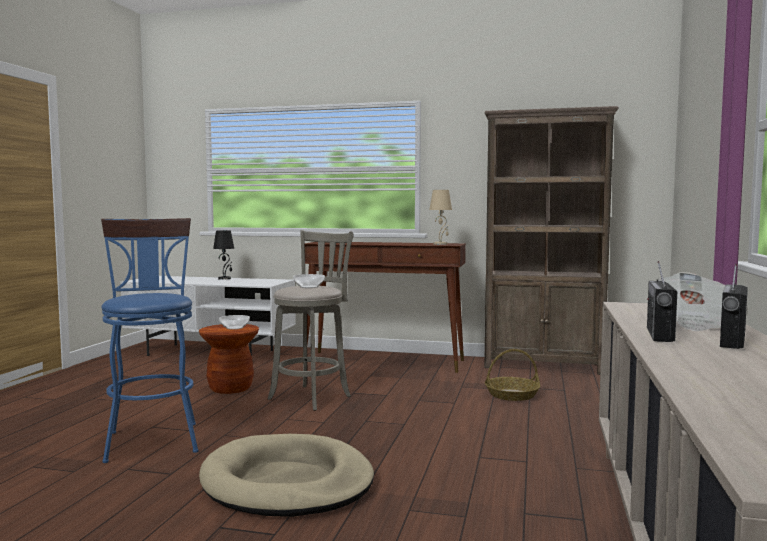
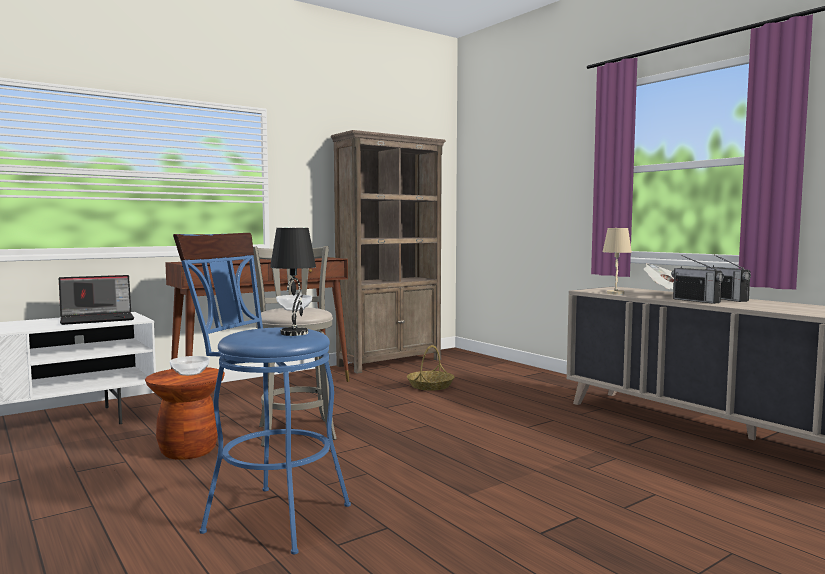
camera: 50 degrees left, 0 degrees up
(224, 278) = (33, 321): black table lamp -> black table lamp (294, 333)
(253, 281) = (98, 319): none -> laptop
(287, 482) = (484, 489): beige dog bed -> none
(440, 244) = (317, 258): beige table lamp -> beige table lamp (615, 293)

